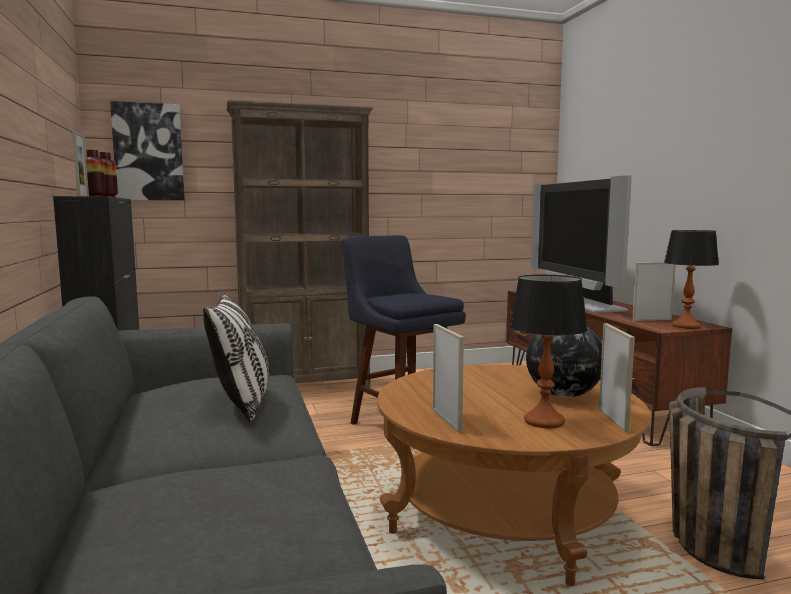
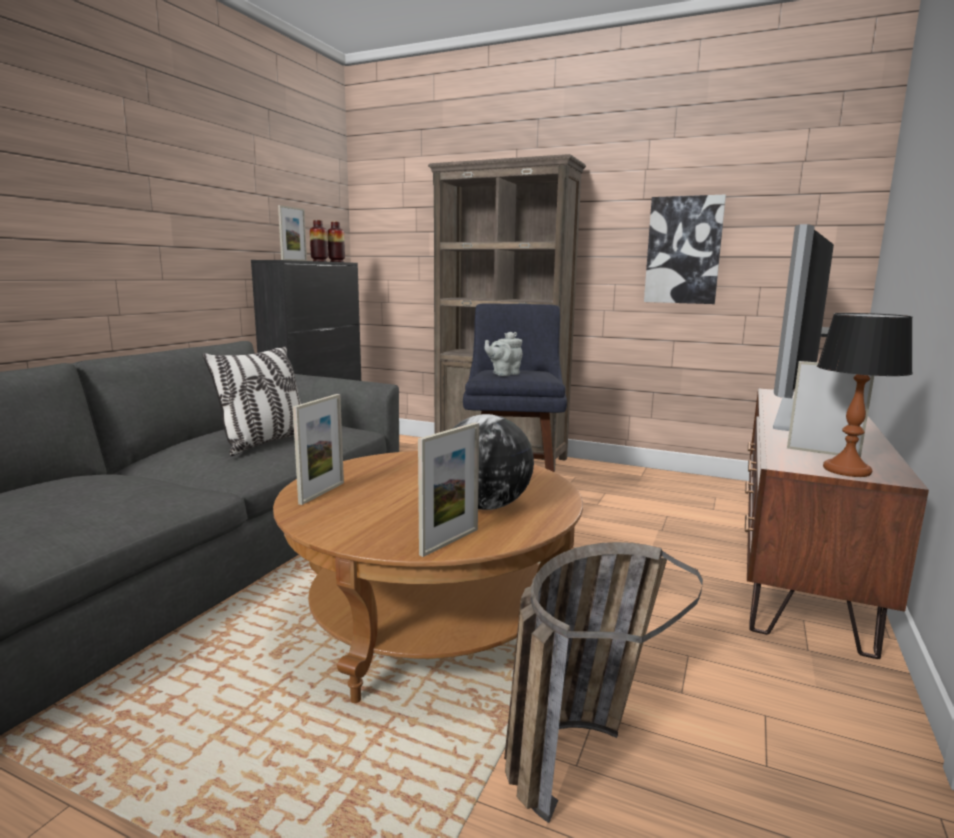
camera: 40 degrees right, 5 degrees up
(148, 152) = (392, 220): picture -> picture (683, 250)
(409, 297) = (504, 374): none -> grey teapot
(544, 421) = (387, 520): table lamp -> none

